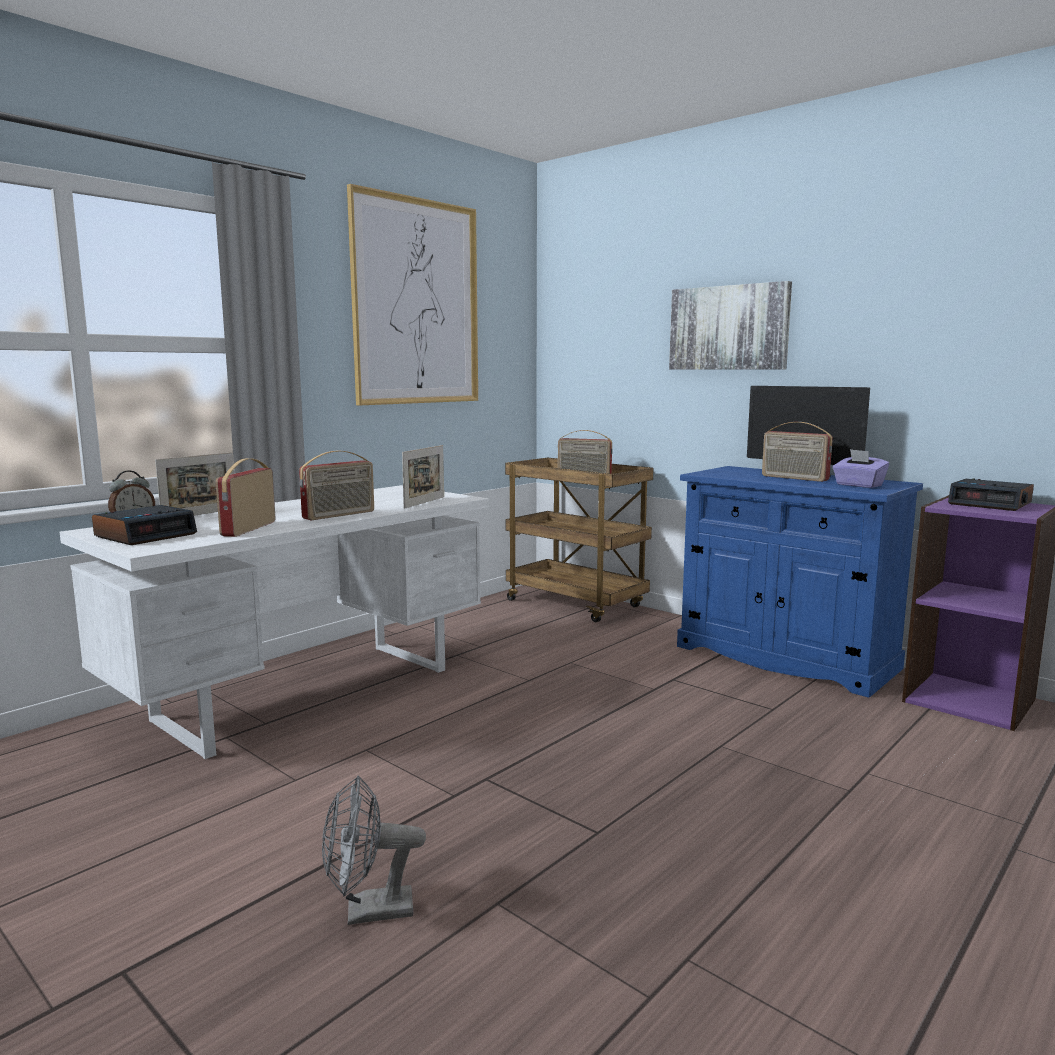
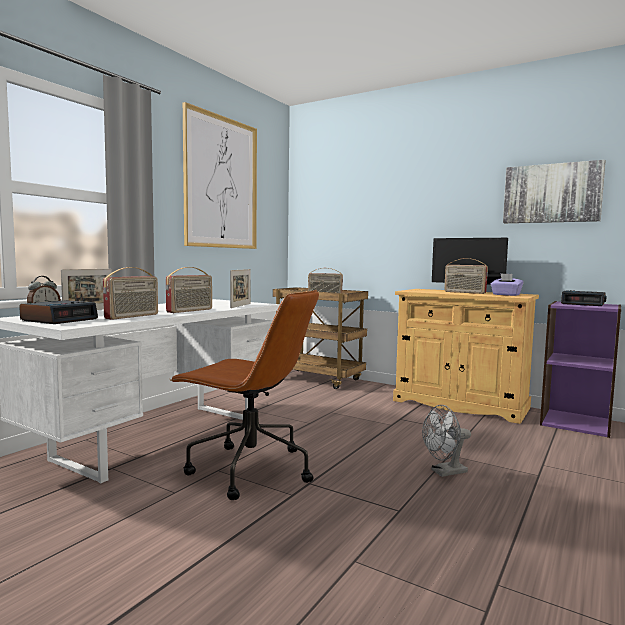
camera: 10 degrees left, 5 degrees down
(248, 528) = (132, 316): radio -> radio turned 150 degrees counterclockwise
(368, 912) = (266, 575): grey fan -> grey fan (444, 472)
(409, 752) = (248, 470): none -> brown office chair
(728, 328) = (416, 205): picture -> picture (552, 193)
(785, 657) = (460, 404): blue cabinet -> beige cabinet

